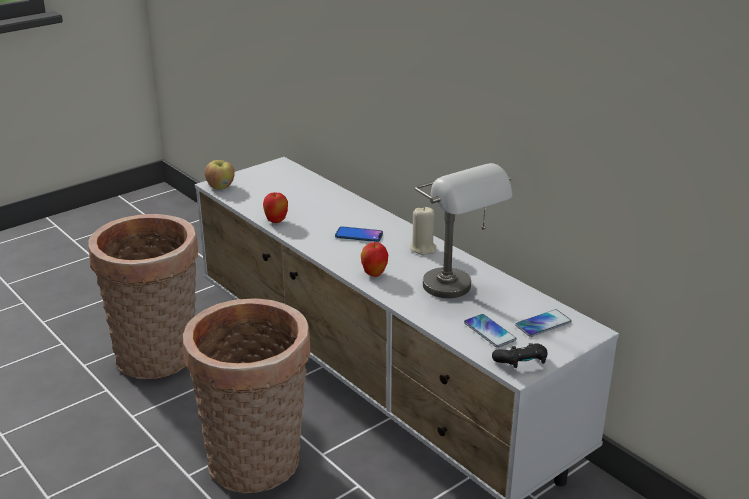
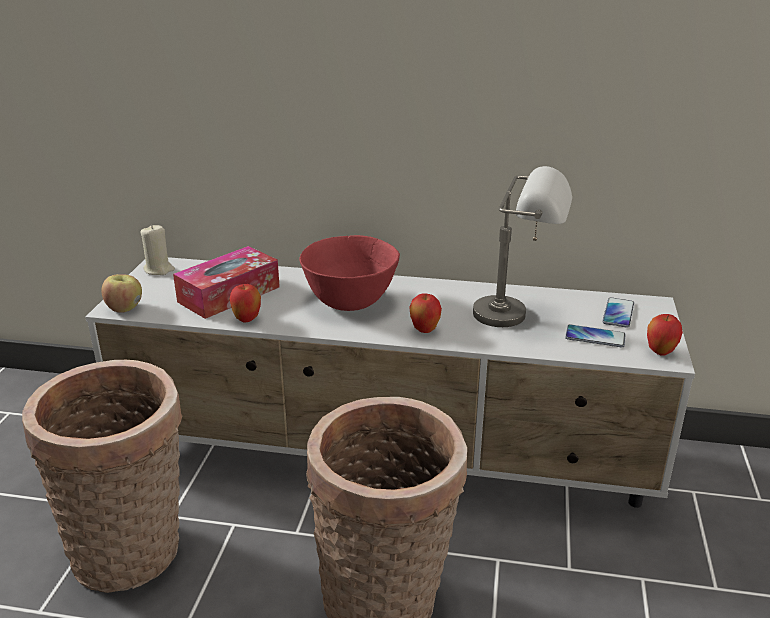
camera: 40 degrees left, 0 degrees up
(291, 200) = (229, 294): none -> tissue box
(359, 235) = (351, 301): phone -> red bowl
(423, 248) = (426, 291): beige candle -> beige candle (159, 269)
(521, 364) = (660, 352): black game controller -> apple

